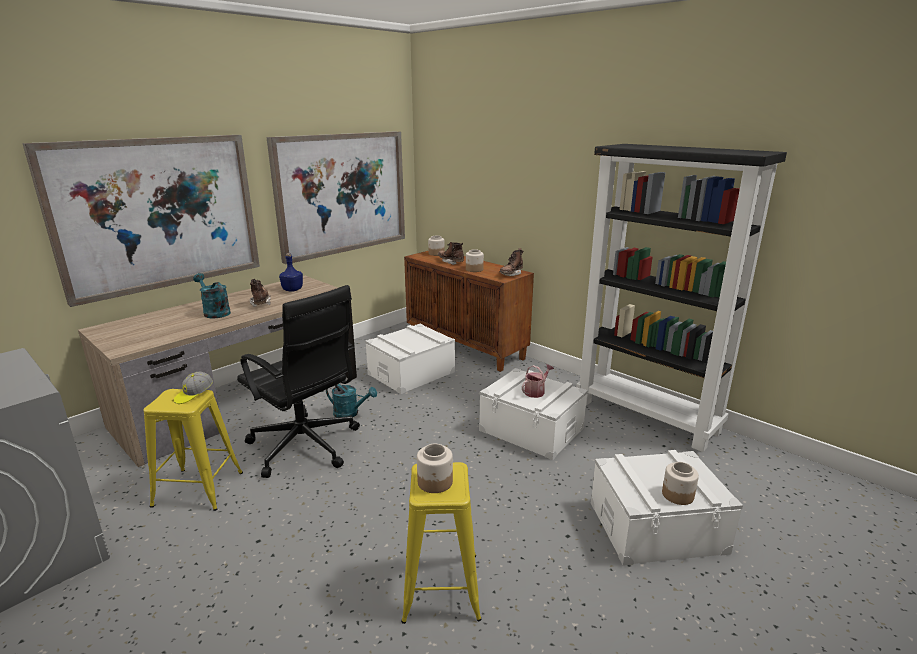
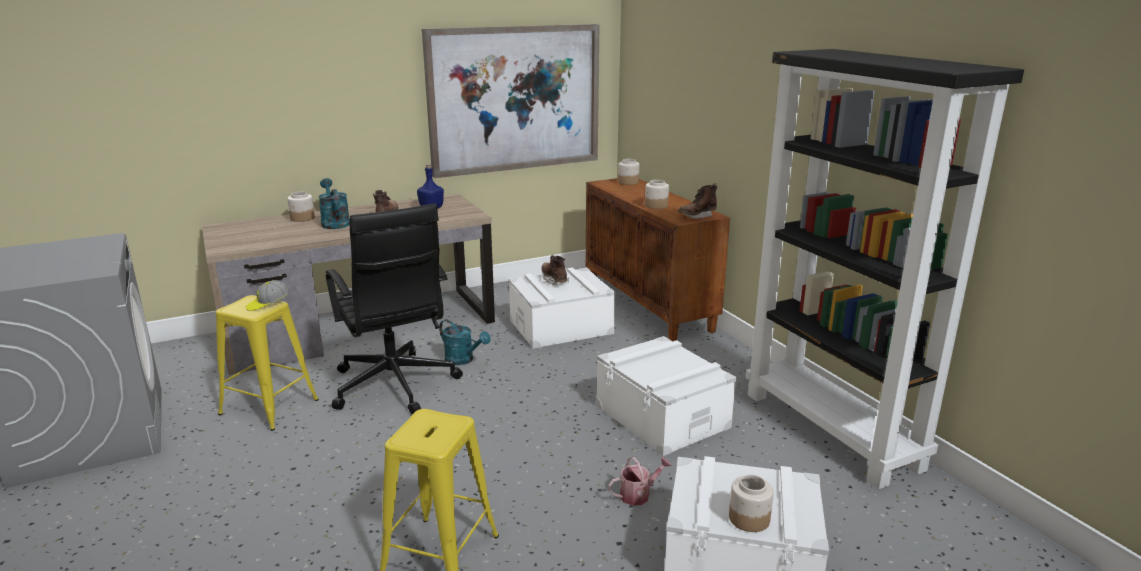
camera: 20 degrees right, 0 degrees up
(157, 214) = (292, 110): picture -> none
(435, 482) = (425, 430): jar -> jar (302, 218)
(450, 262) = (636, 194): brown boot -> brown boot (554, 280)
(536, 391) = (667, 367): watering can -> watering can (638, 494)

